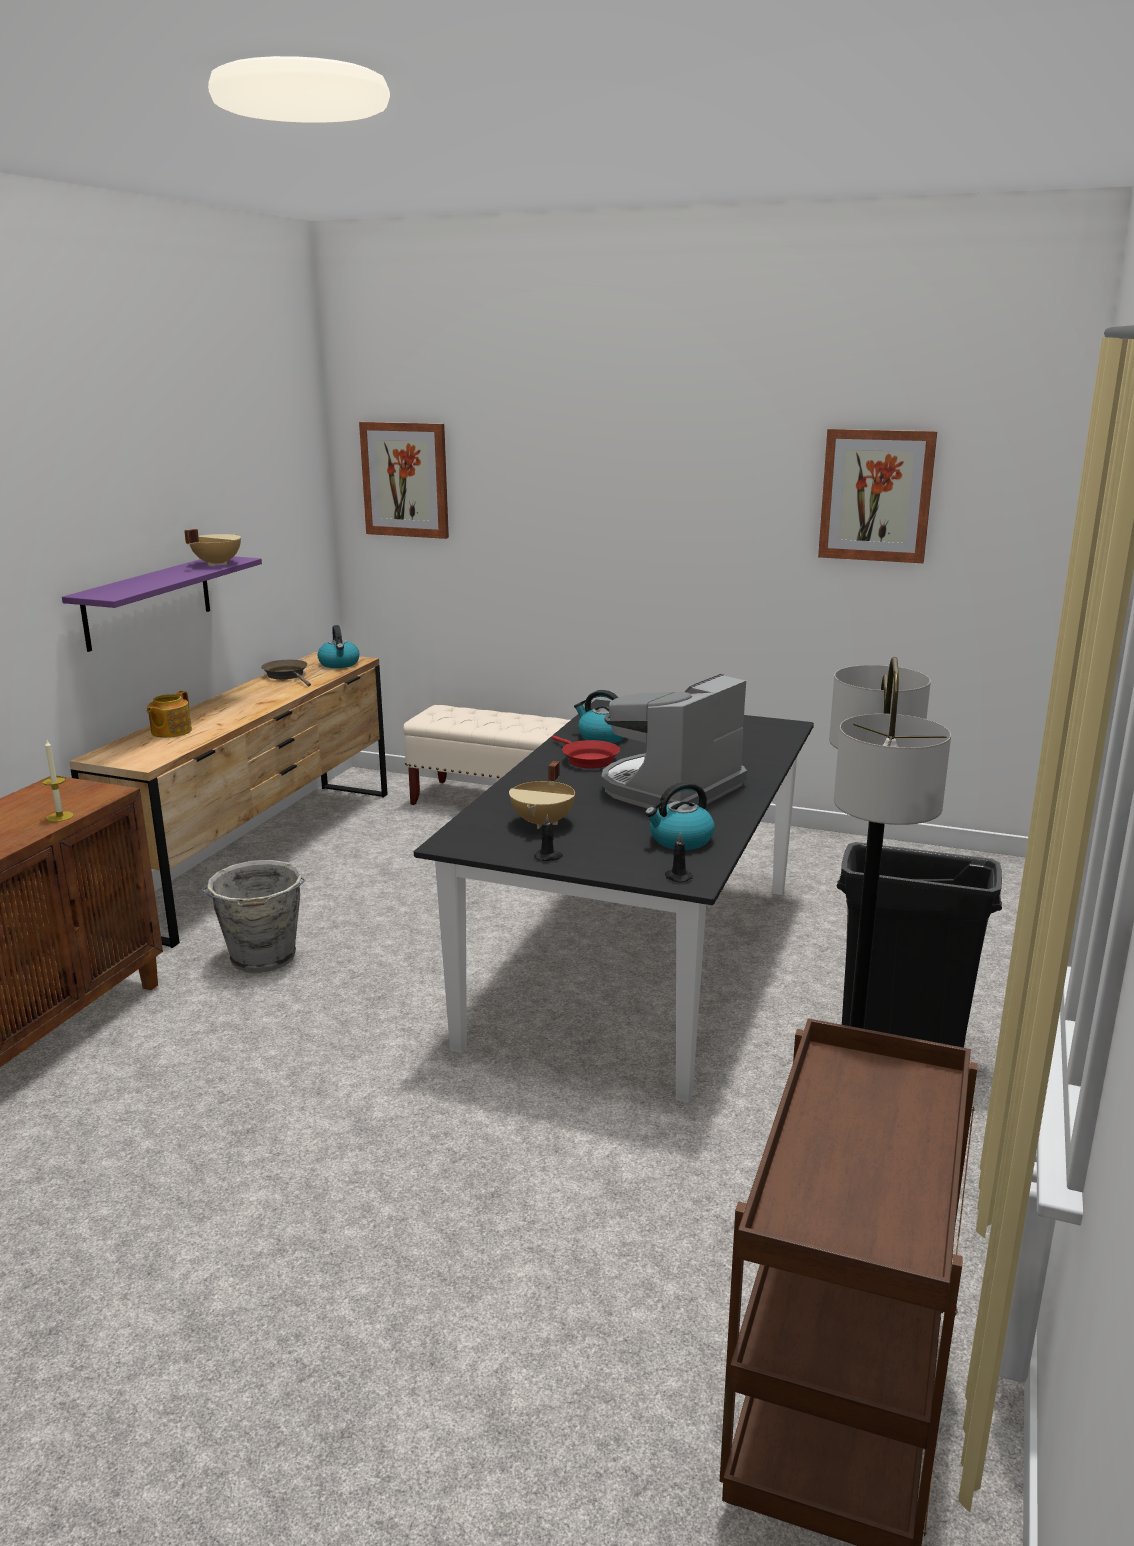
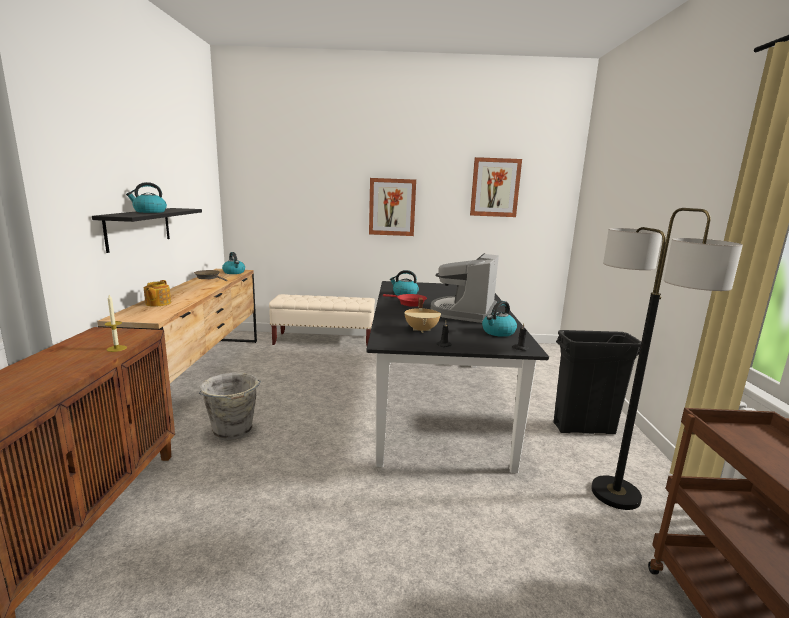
camera: 20 degrees left, 5 degrees down
(148, 602) = (139, 228): purple shelf -> black shelf
(159, 577) = (149, 212): none -> kettle
(216, 564) = (178, 209): beige cooking pot -> none
(405, 480) = (263, 180): picture -> picture (392, 207)

